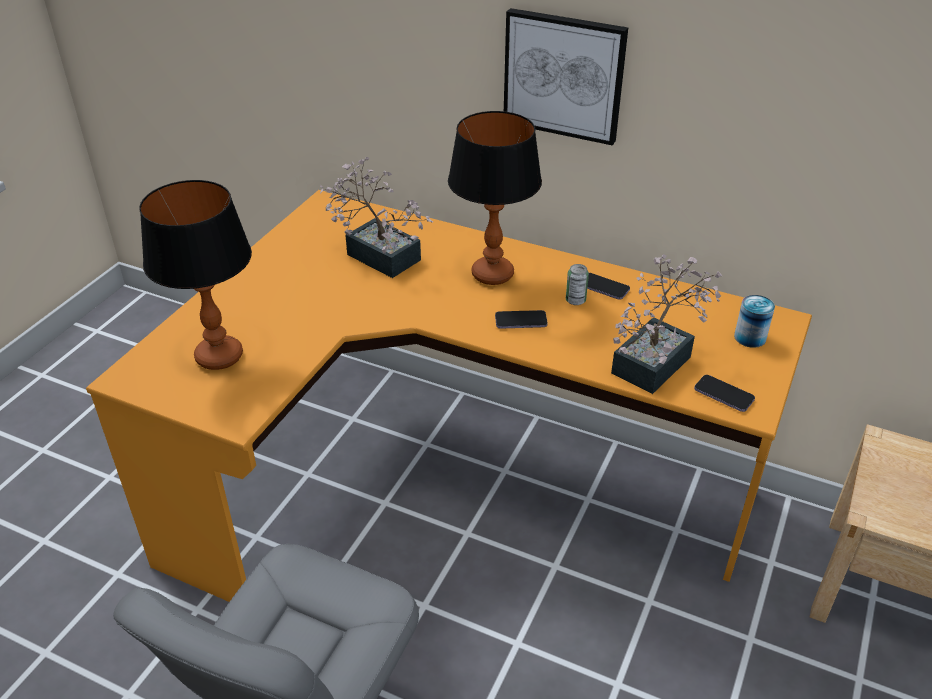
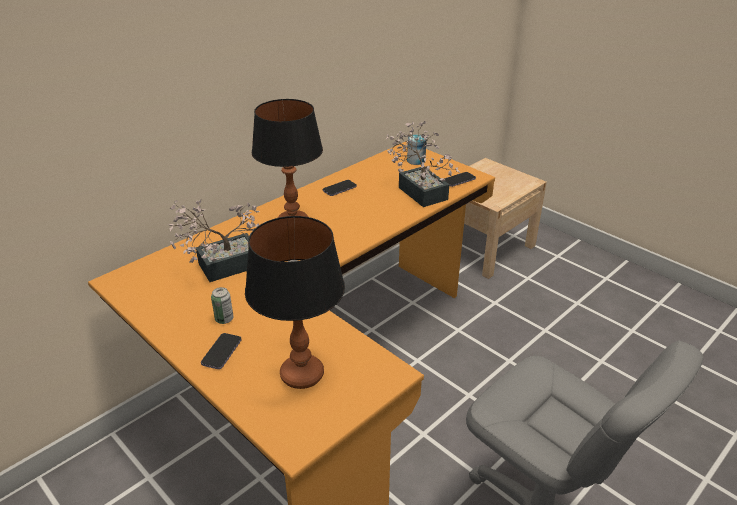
camera: 70 degrees left, 5 degrees down
(521, 321) = (353, 225): phone -> phone (221, 352)
(564, 75) = (262, 68): picture -> none
(575, 300) = (345, 201): can -> can (224, 319)

